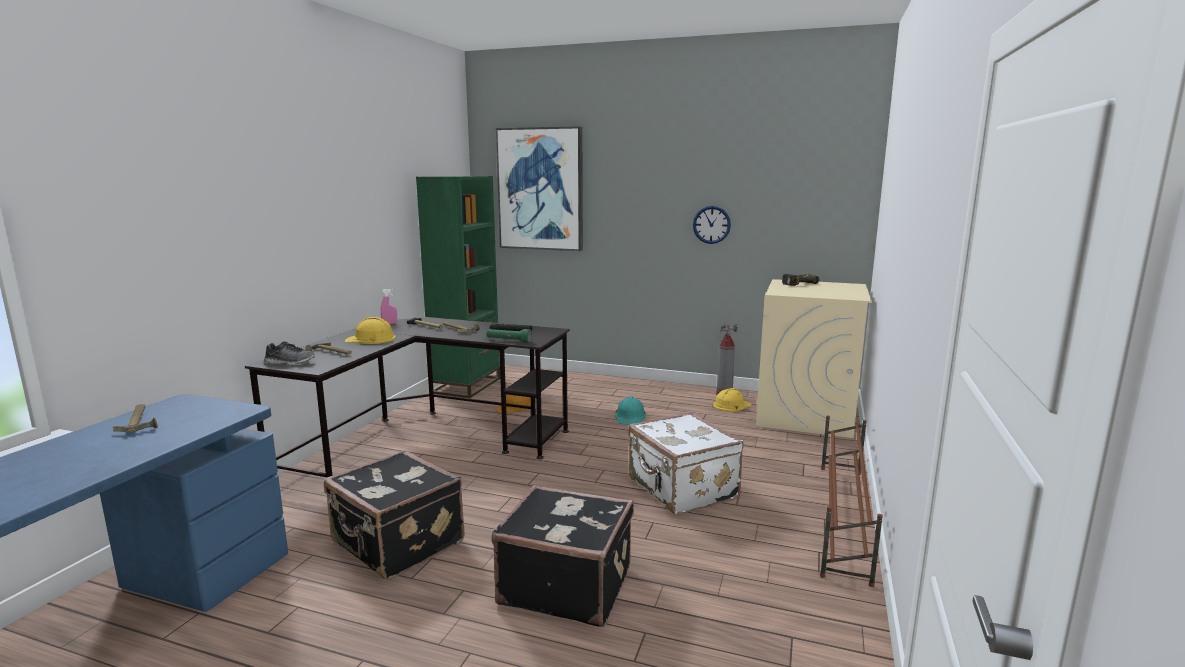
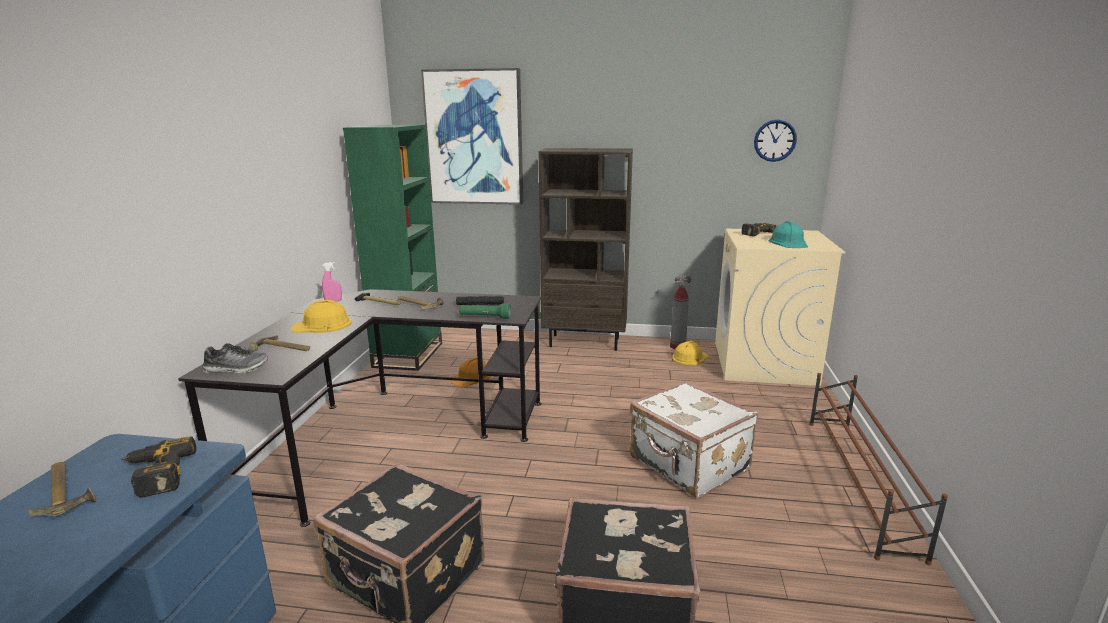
camera: 10 degrees left, 5 degrees up
(201, 418) = (154, 475): none -> power drill
(630, 416) = (596, 379): turquoise hard hat -> turquoise hard hat (788, 242)
(634, 386) = (585, 342): none -> brown bookcase
(711, 224) = (661, 173): wall clock -> wall clock (775, 140)

